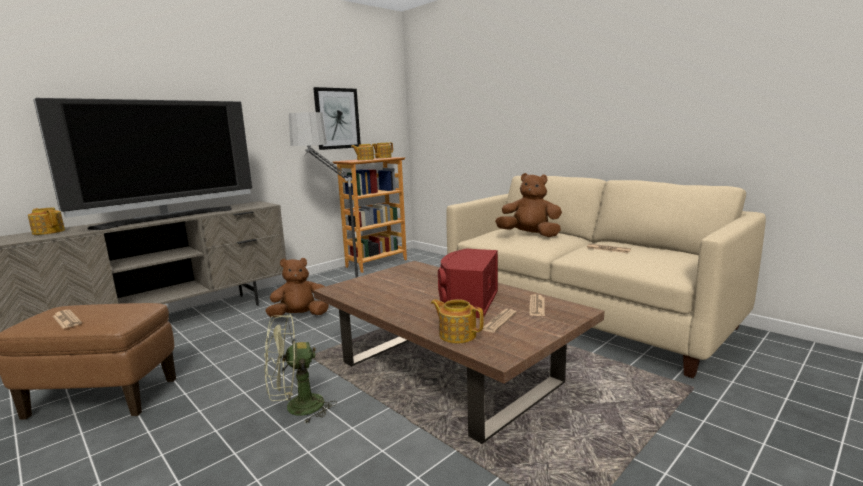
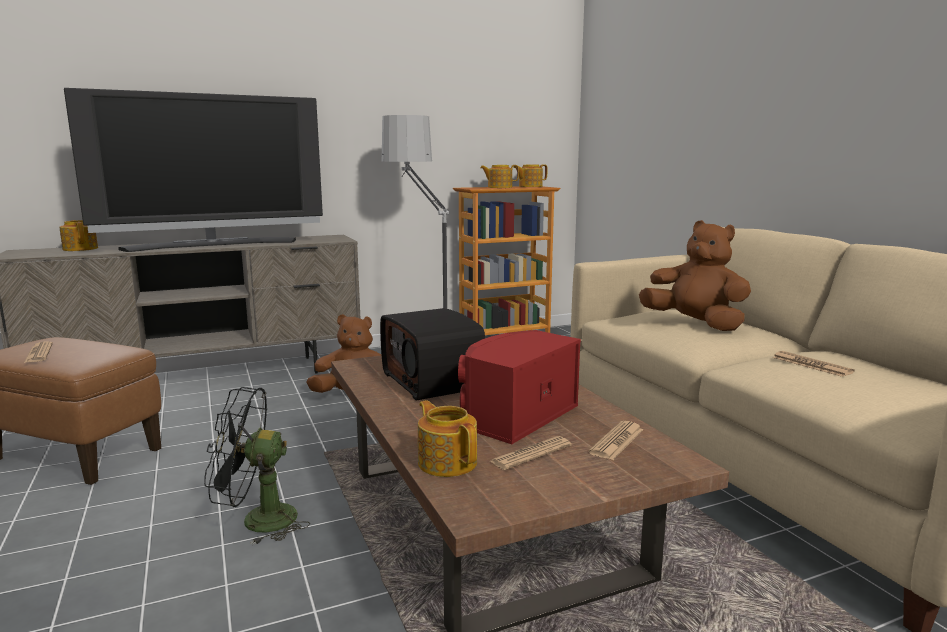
camera: 20 degrees right, 0 degrees up
(296, 409) = (257, 521): green fan -> black fan
(337, 118) = (466, 127): picture -> none
(397, 291) = (434, 381): none -> radio

